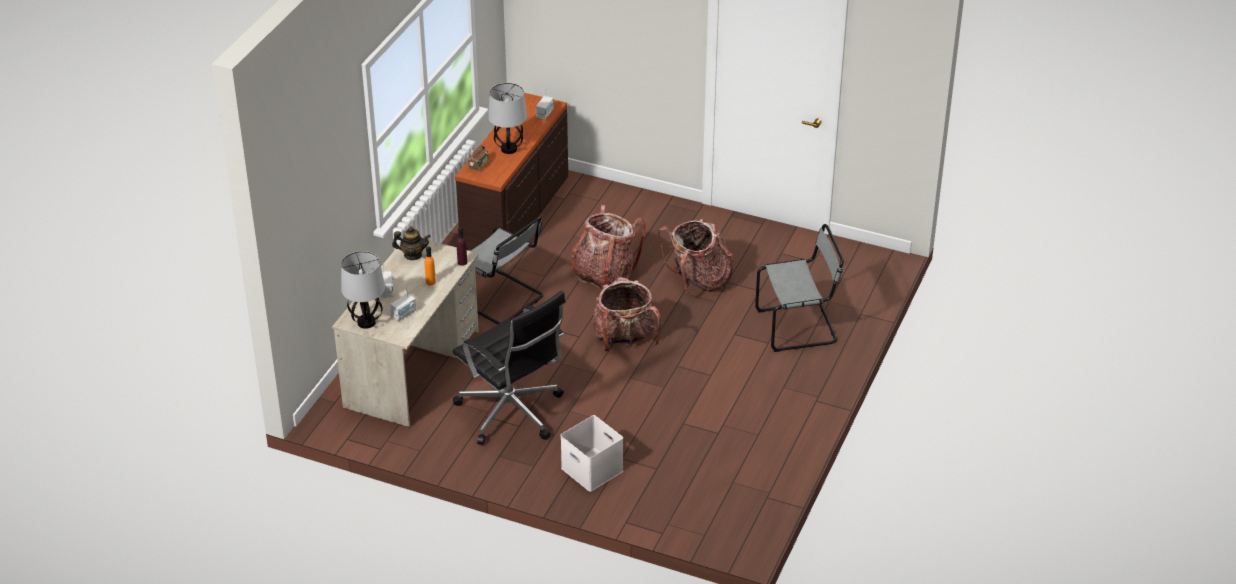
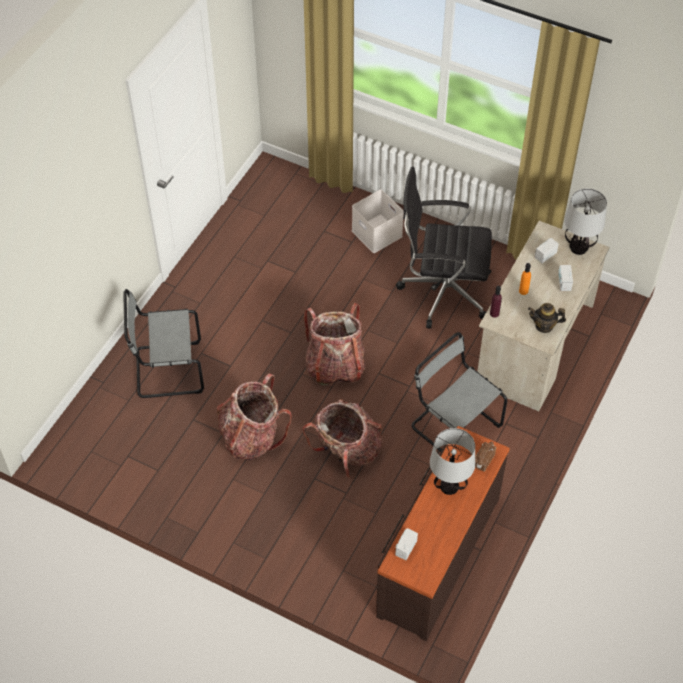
camera: 175 degrees left, 15 degrees up
(512, 413) = (442, 291): black office chair -> black office chair turned 45 degrees counterclockwise

